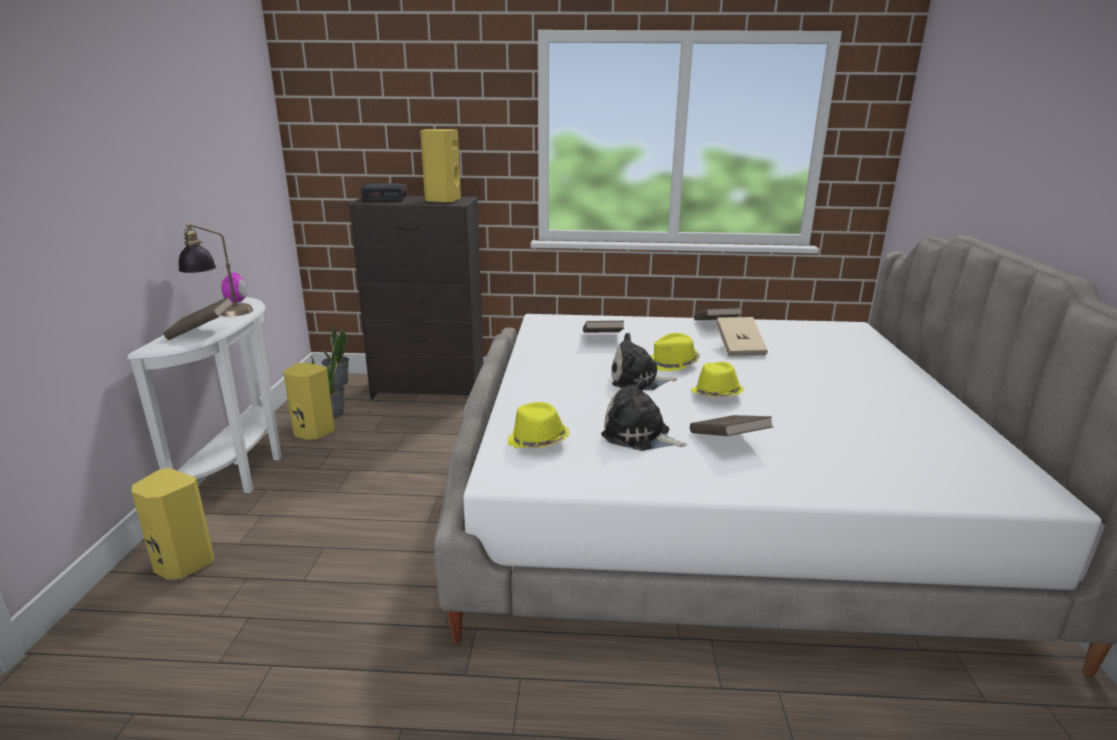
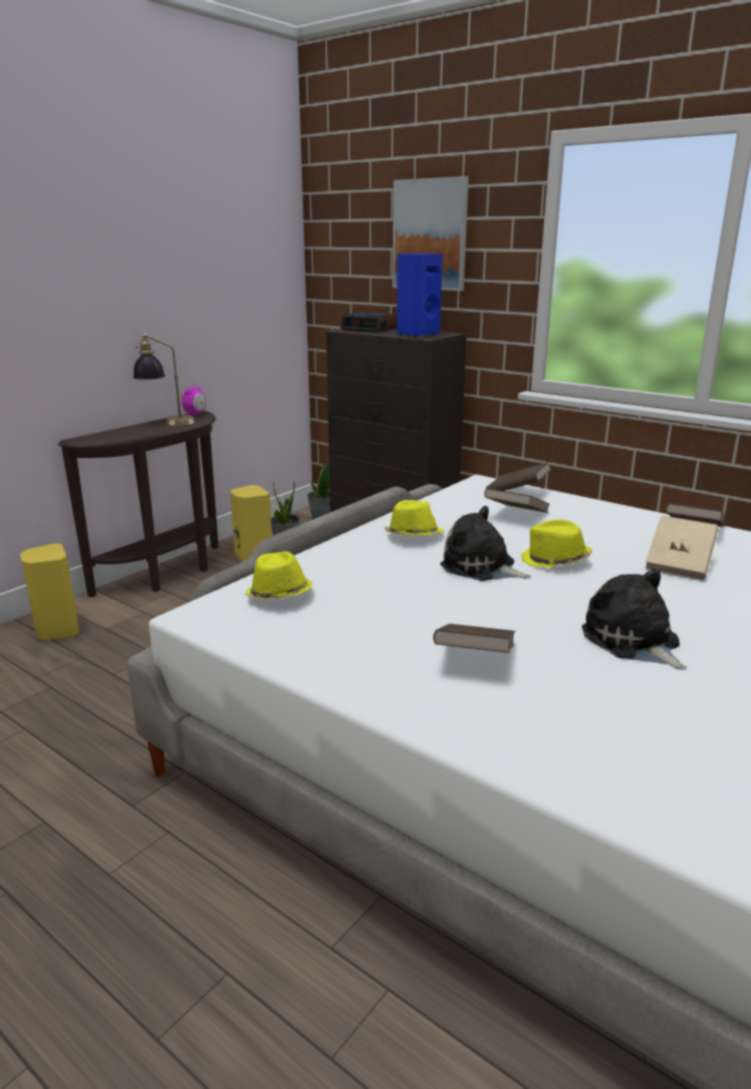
camera: 35 degrees right, 0 degrees up
(202, 332) = (129, 434): brown book -> brown book (517, 493)
(243, 472) = (169, 574): white console table -> brown console table
(428, 112) = (430, 235): none -> picture
(442, 201) = (416, 334): yellow speaker -> blue speaker
(639, 436) = (385, 621): plush toy -> plush toy (633, 641)
(716, 395) = (549, 607): yellow hat -> yellow hat (413, 536)

